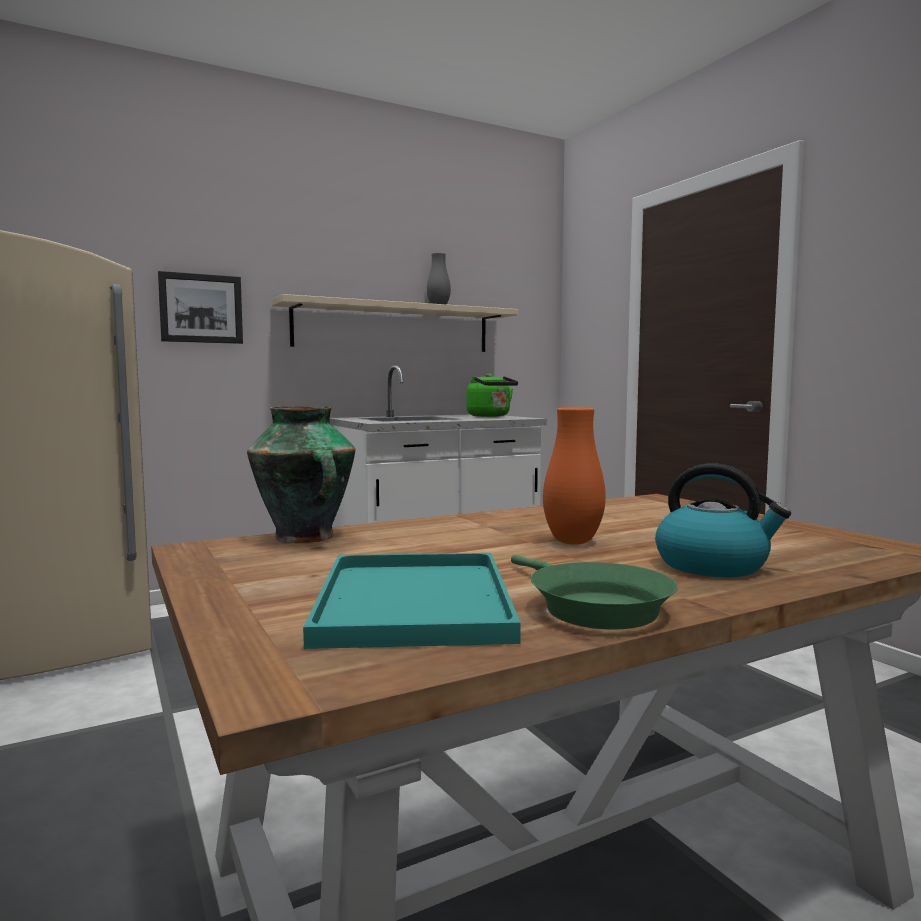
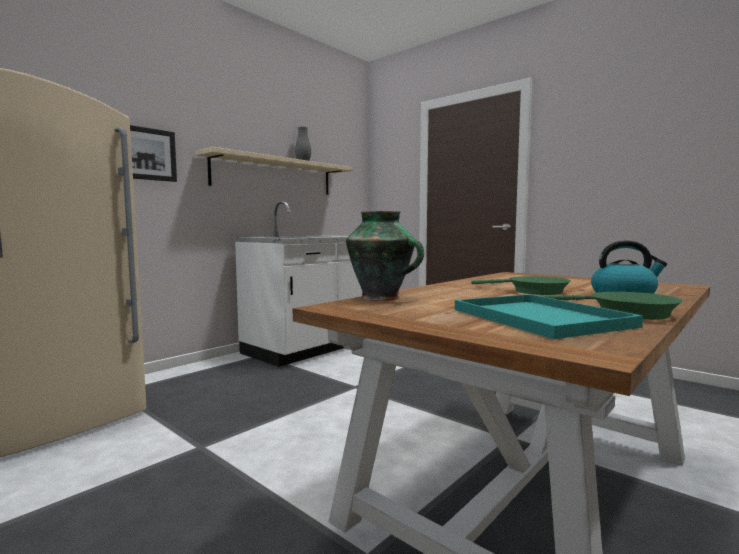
camera: 20 degrees left, 0 degrees up
(490, 416) = (342, 235): green kettle -> none
(573, 542) = (532, 291): orange vase -> green frying pan

